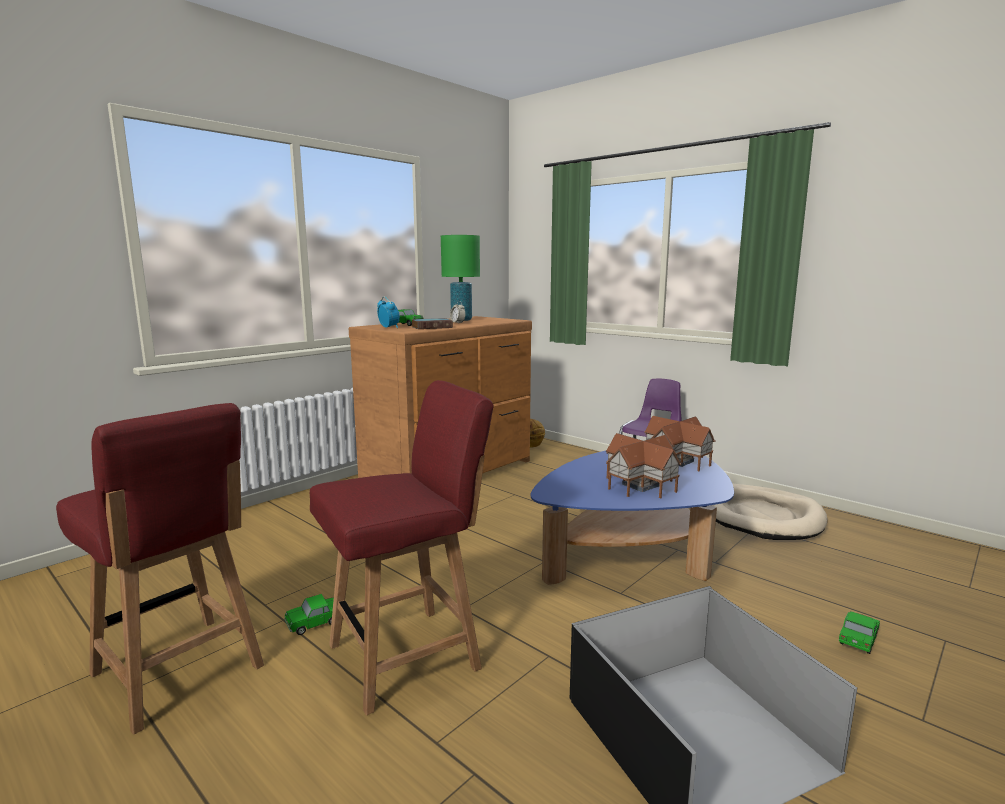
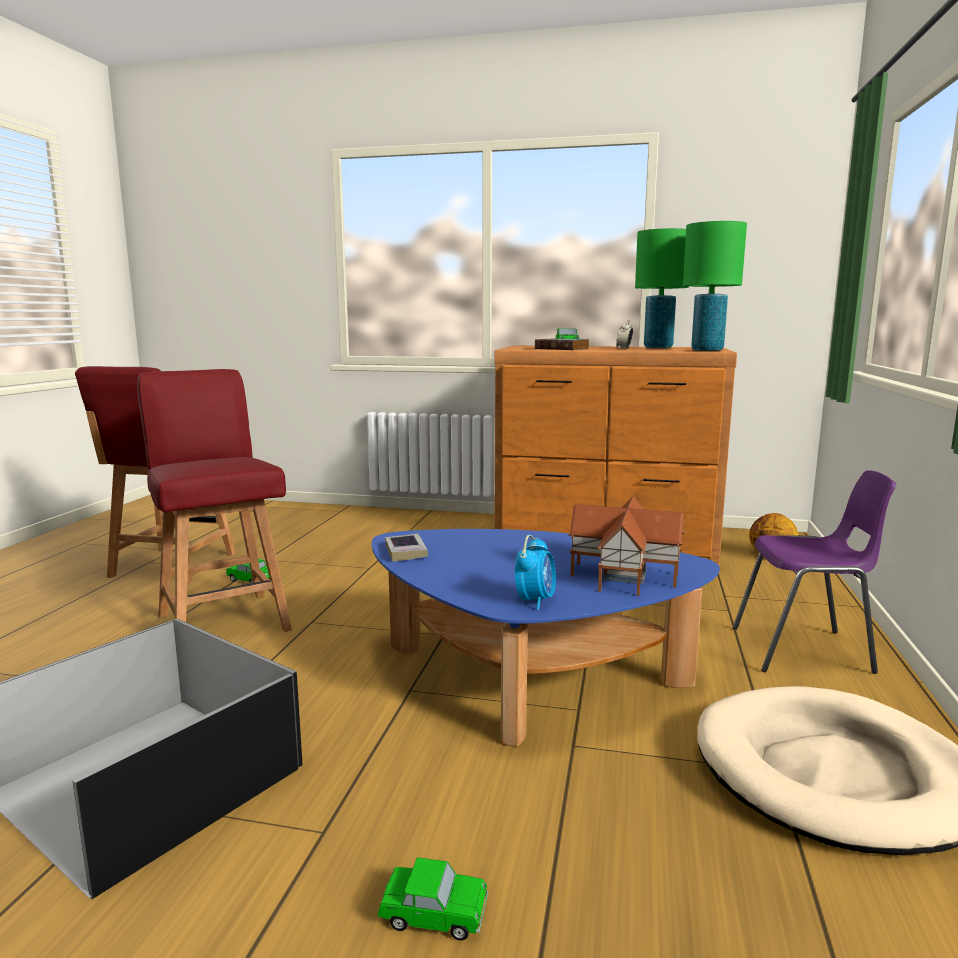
camera: 60 degrees right, 0 degrees up
(389, 327) = (529, 347): alarm clock -> alarm clock (535, 600)
(407, 655) = (223, 621): red chair -> red chair turned 150 degrees counterclockwise
(507, 320) = (707, 350): none -> green table lamp
(586, 497) = (406, 552): none -> book
(642, 485) = (486, 569): toy house -> none

